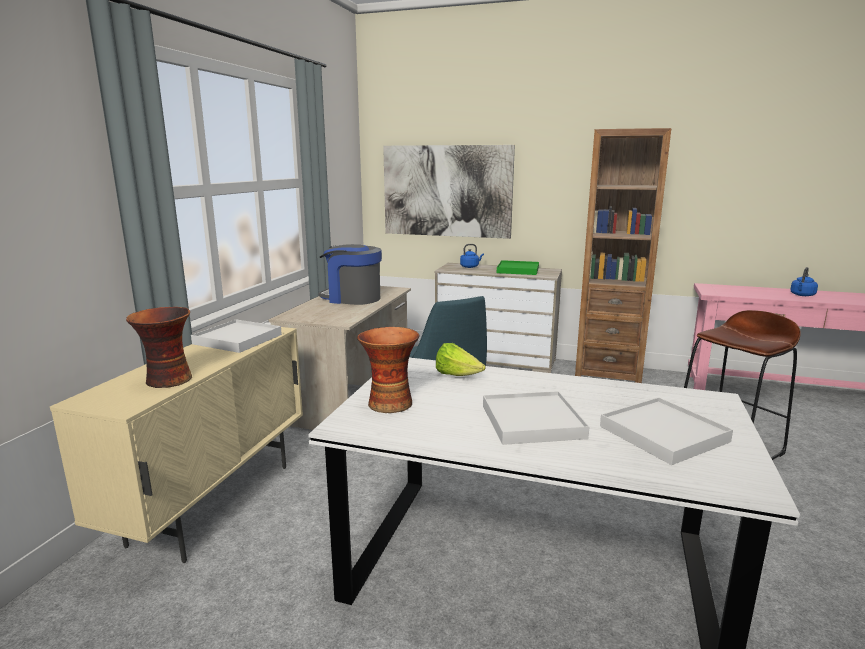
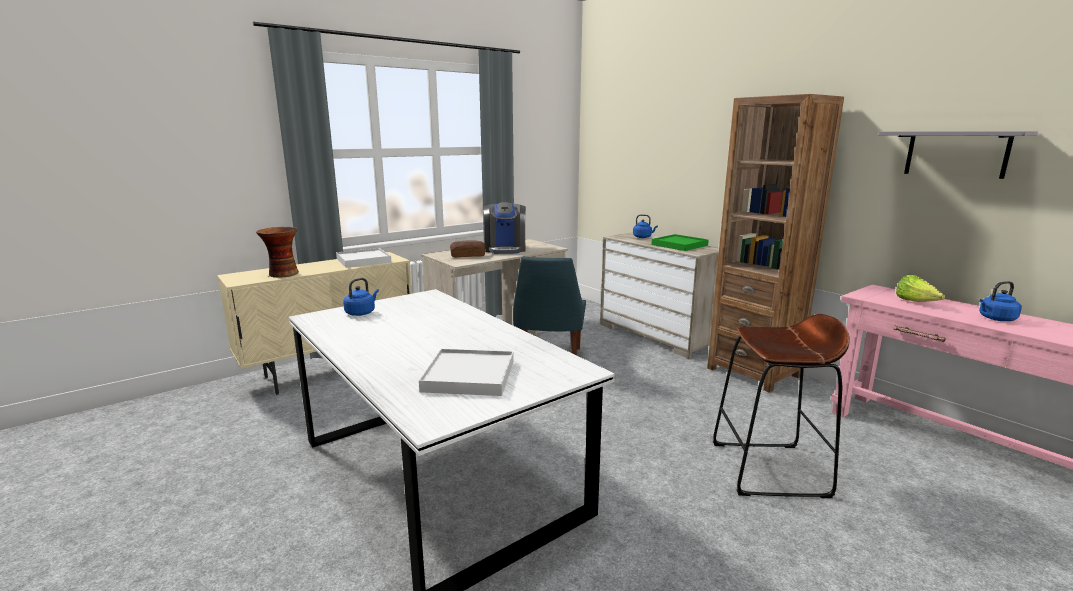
camera: 35 degrees right, 0 degrees up
(331, 312) = (468, 256): none -> bread
(352, 298) = (505, 249): coffee machine -> coffee machine turned 150 degrees counterclockwise
(389, 403) = (361, 313): vase -> blue kettle
(447, 191) = (638, 162): picture -> none
(457, 375) = (439, 308): lettuce -> lettuce (915, 302)
(532, 421) = (409, 344): white tray -> none
(752, 177) = (956, 153): none -> grey shelf

